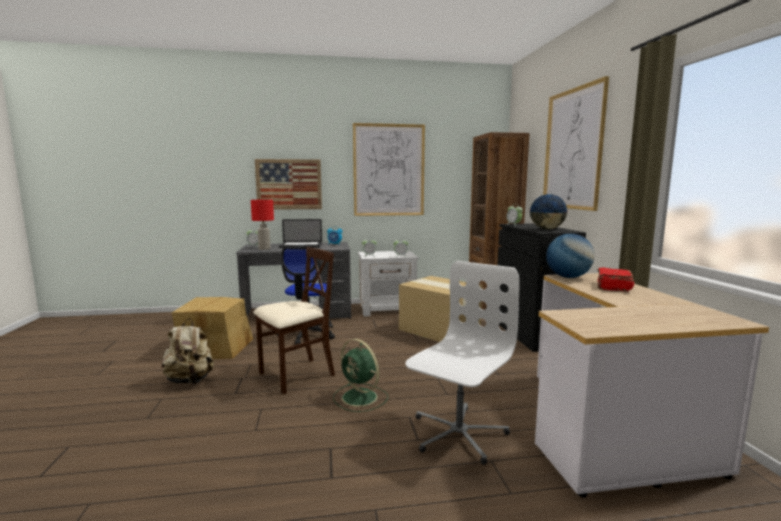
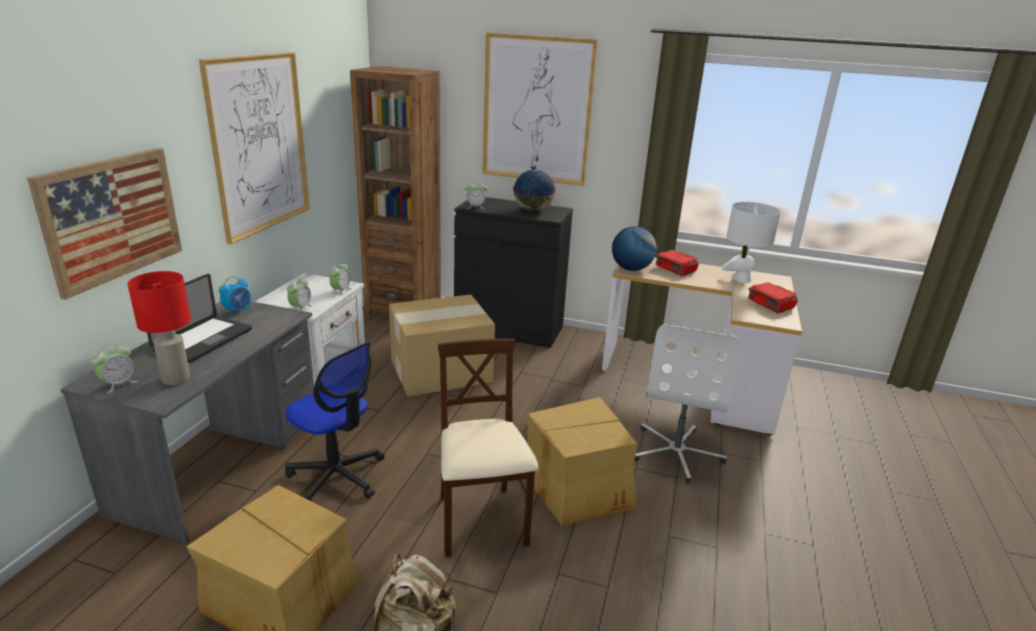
camera: 65 degrees left, 15 degrees up
(360, 398) = (579, 486): green fan -> cardboard box
(457, 434) = (677, 452): white office chair -> white office chair turned 135 degrees counterclockwise
(628, 321) = (771, 305): none -> red book
(668, 307) = (741, 279): none -> white table lamp

